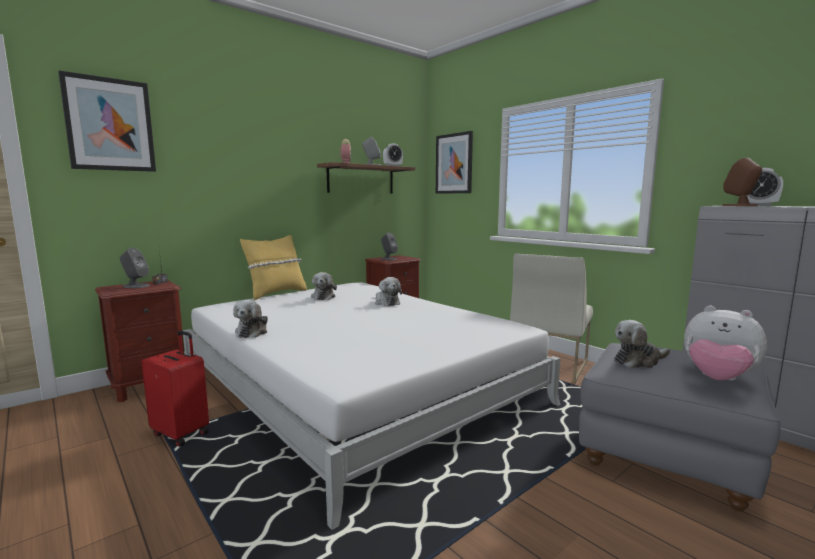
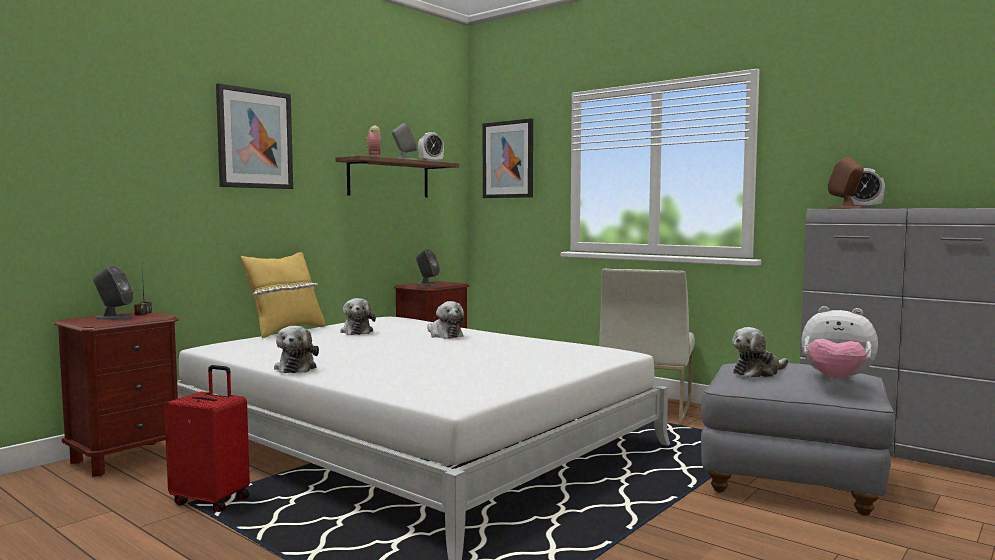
camera: 10 degrees left, 5 degrees down
(110, 124) = (84, 102): picture -> picture (255, 139)

